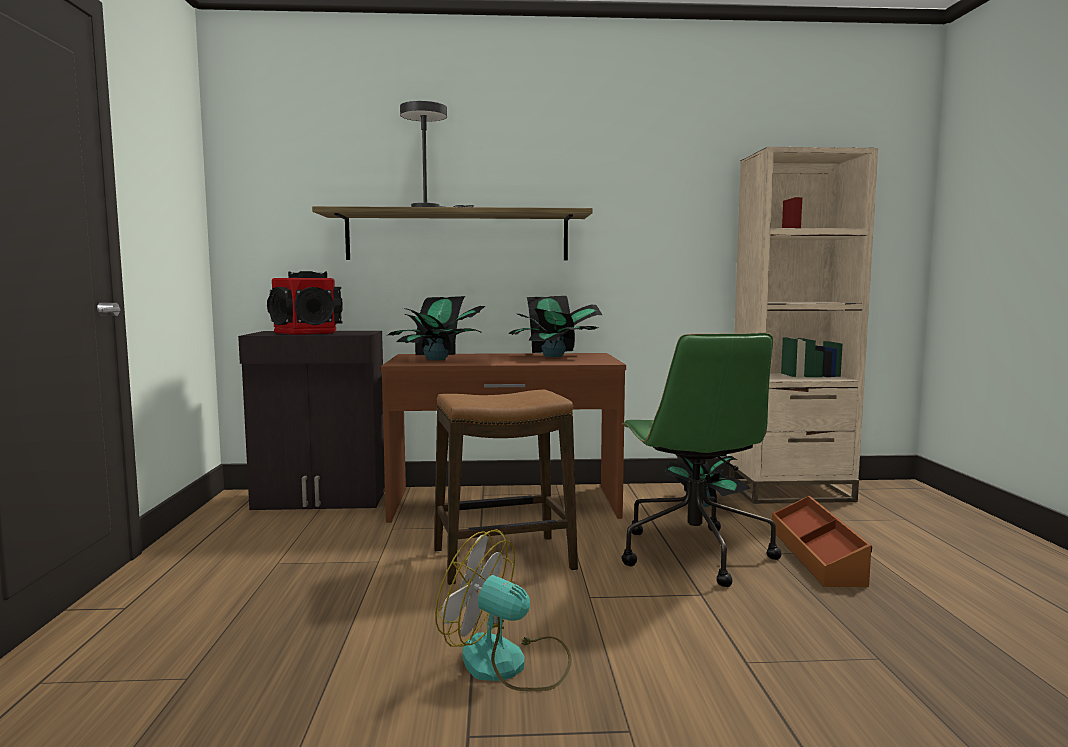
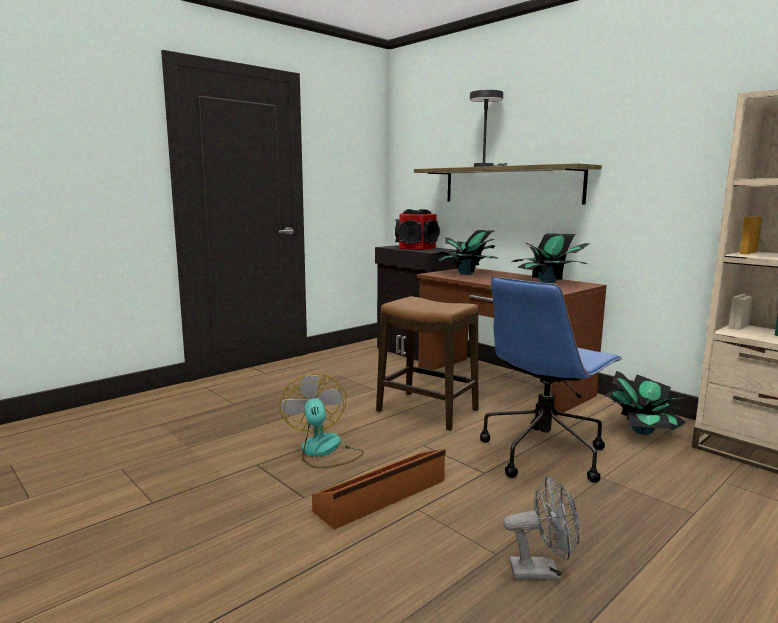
camera: 50 degrees right, 5 degrees up
(692, 553) = (543, 453): green office chair -> blue office chair
(817, 555) = (637, 495): brown storage box -> brown storage box (382, 496)
(926, 649) = (542, 571): none -> grey fan

